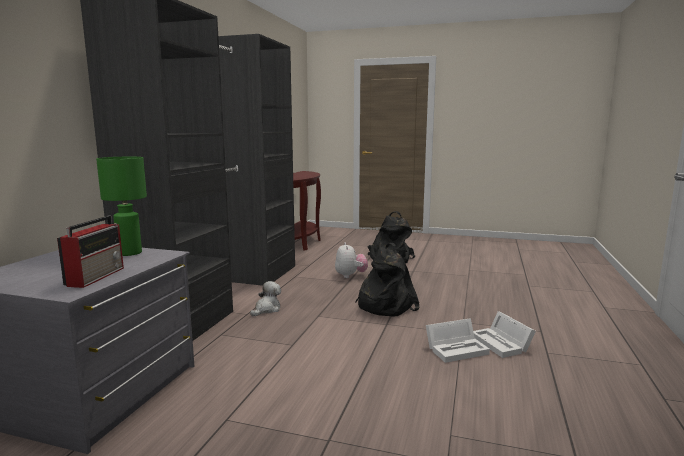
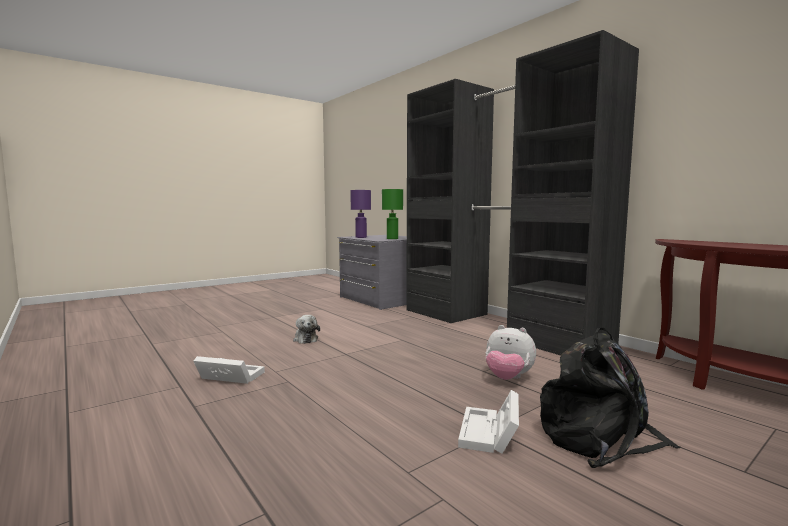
camera: 125 degrees right, 5 degrees down
(96, 276) = (361, 237): radio -> purple table lamp
(267, 309) = (441, 330): plush toy -> plush toy (305, 339)
(384, 305) = (384, 365): black backpack -> none
(457, 349) = (263, 360): white storage box -> white storage box (489, 434)

